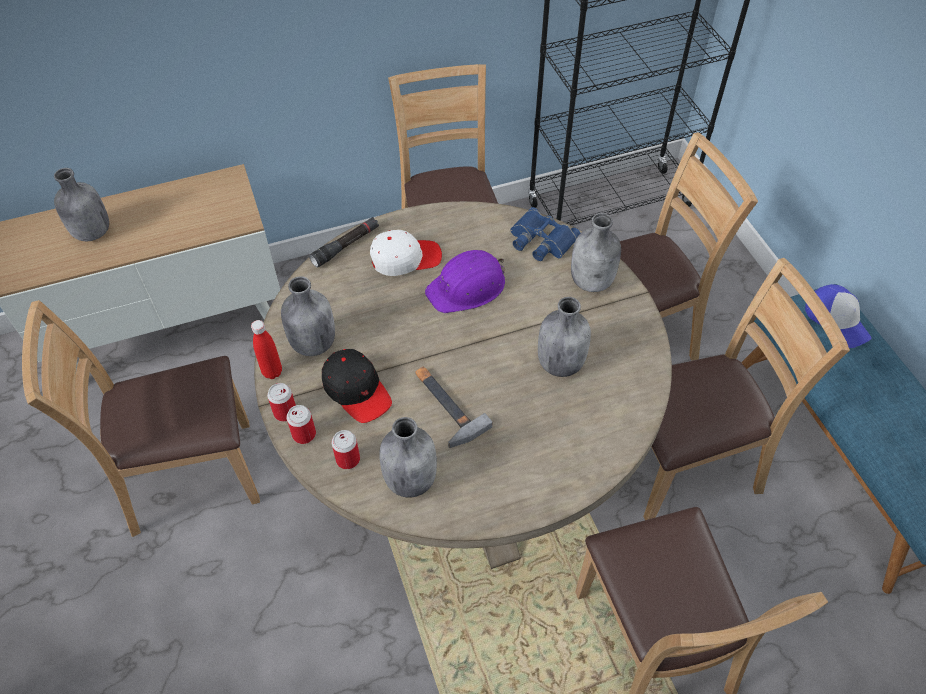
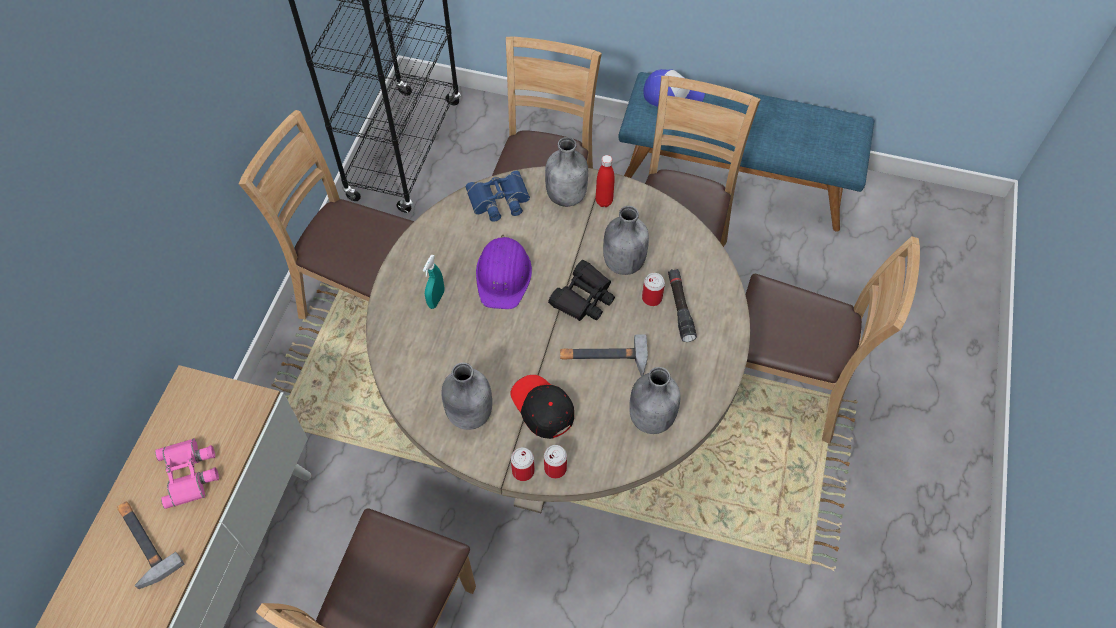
camera: 55 degrees left, 5 degrees up
(91, 233) = (142, 543): grey bottle -> hammer
(161, 223) = (190, 473): none -> pink binoculars
(272, 372) = (474, 459): red bottle -> red bottle (604, 201)
(346, 246) = (384, 333): black flashlight -> black flashlight (680, 308)
(348, 459) = (602, 450): can -> can (651, 298)
(357, 390) = (542, 408): black cap -> black cap turned 120 degrees counterclockwise
(405, 258) = (436, 299): white cap -> turquoise spray bottle
(495, 355) = (583, 298): none -> black binoculars

